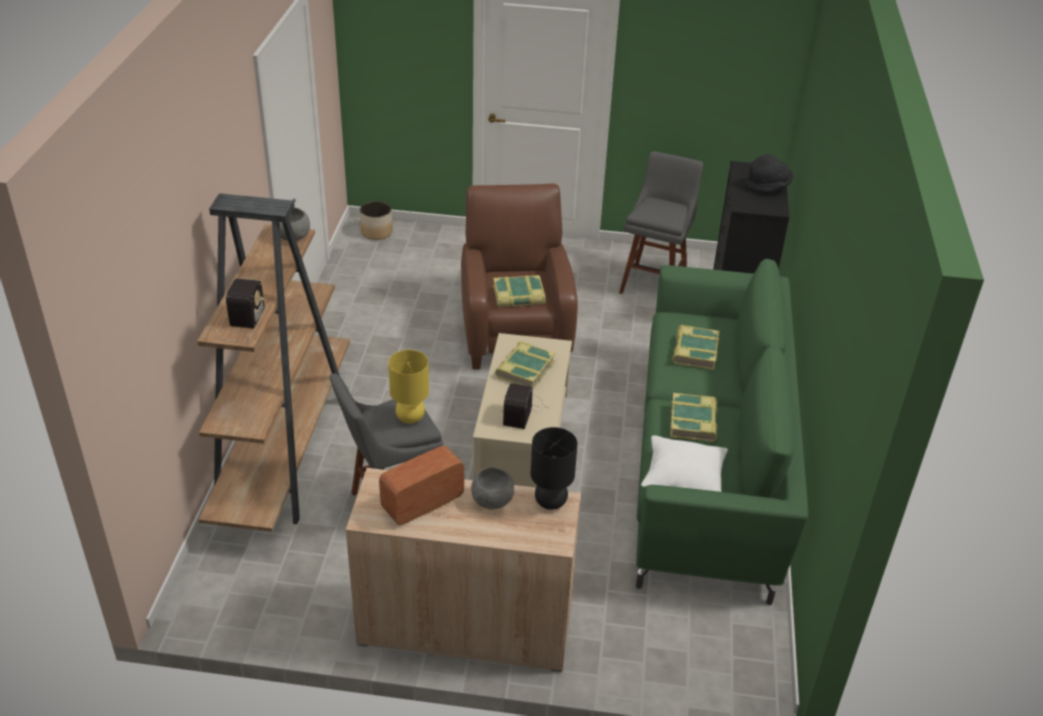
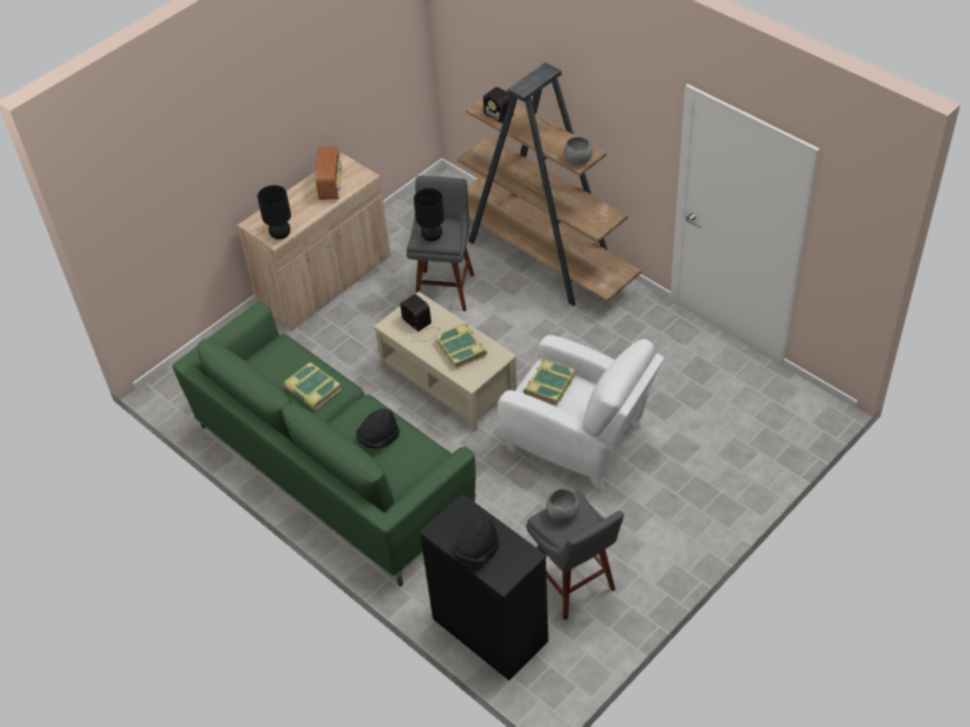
camera: 130 degrees right, 10 degrees up
(376, 232) = (805, 414): planter -> none
(410, 417) = (432, 236): yellow table lamp -> black table lamp
(492, 501) = (305, 212): grey bowl -> grey bowl (562, 512)
(515, 331) = (579, 441): brown armchair -> white armchair
(683, 477) = (275, 356): white pillow -> none
(694, 351) = (378, 438): book -> black hat

